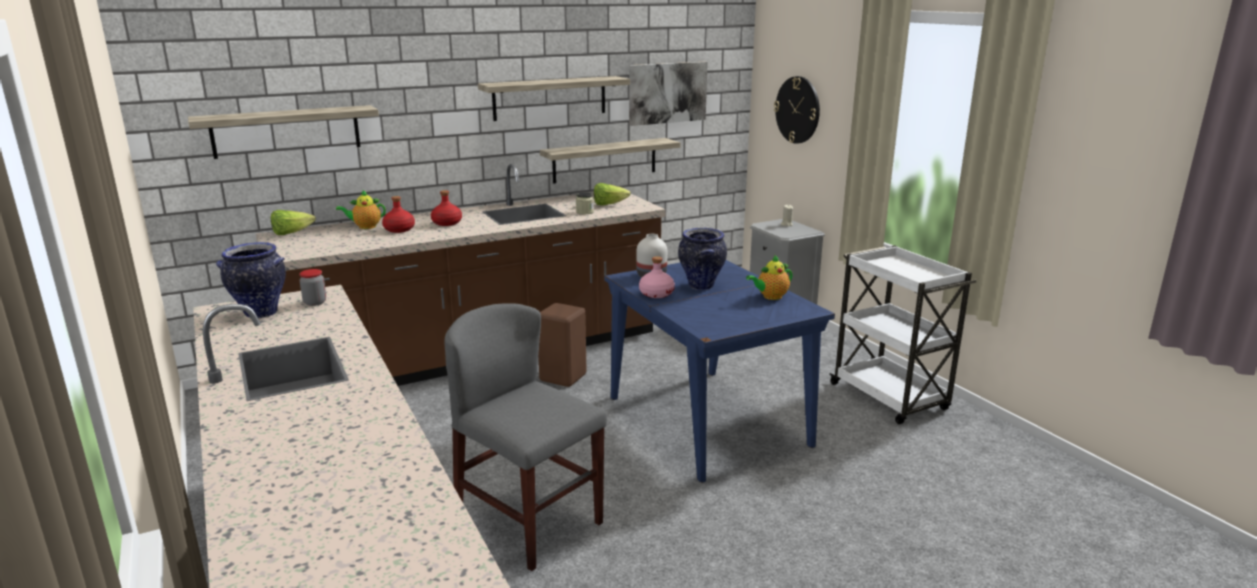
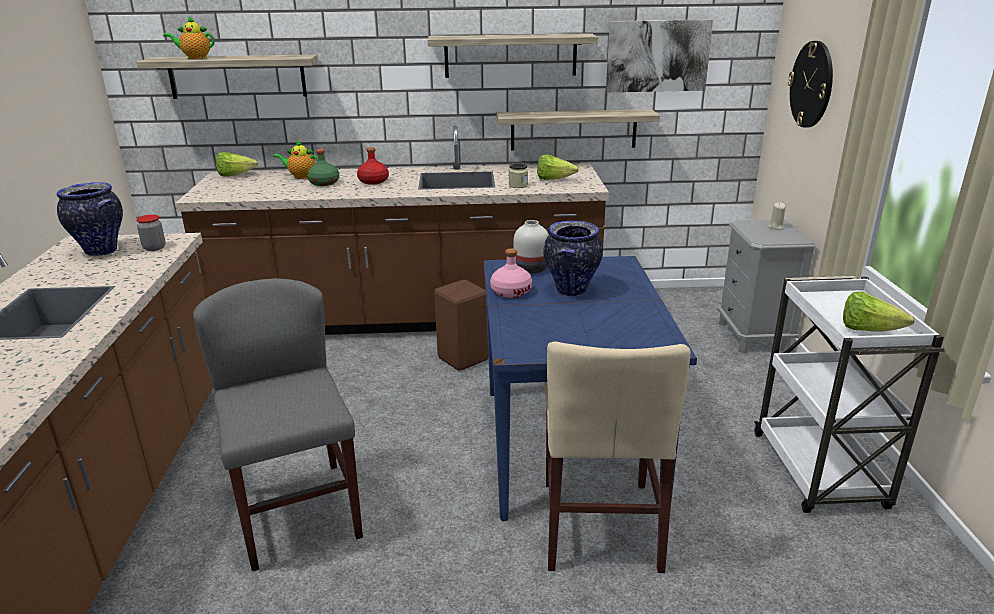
camera: 25 degrees right, 5 degrees up
(399, 229) = (324, 183): red bottle -> green bottle
(770, 297) = (638, 319): teapot -> teapot (195, 58)
(774, 466) = (600, 524): none -> beige chair
(921, 278) = (868, 330): none -> lettuce

